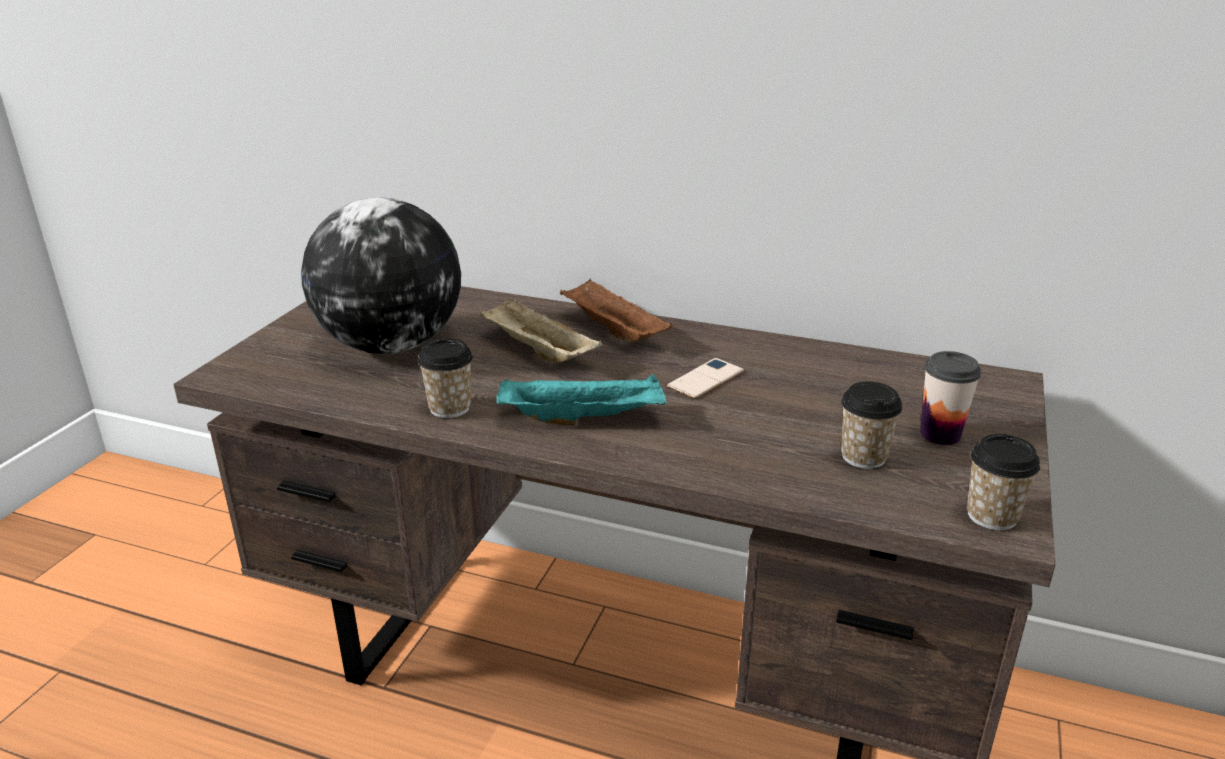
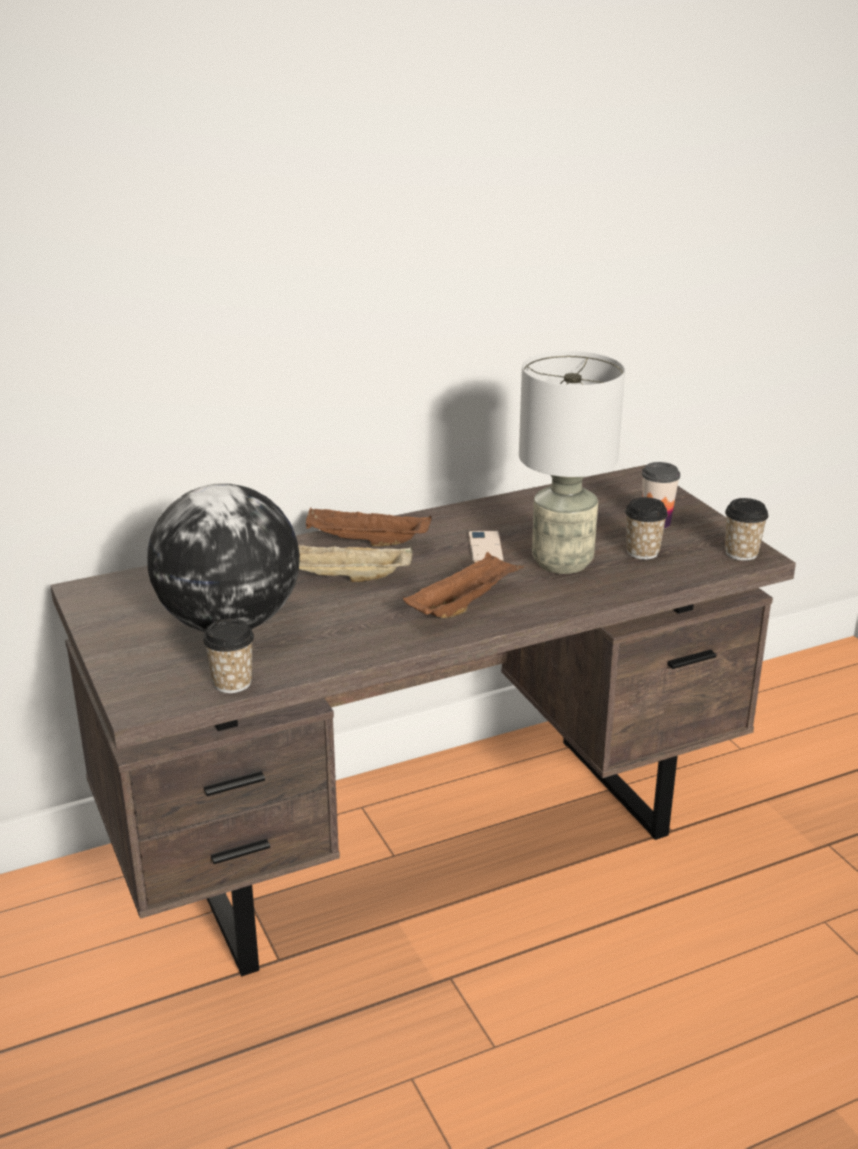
camera: 45 degrees left, 0 degrees up
(450, 408) = (367, 640): cup -> cup (232, 683)
(585, 418) = (463, 604): turquoise tray -> brown tray
(755, 425) = (562, 561): none -> grey table lamp

